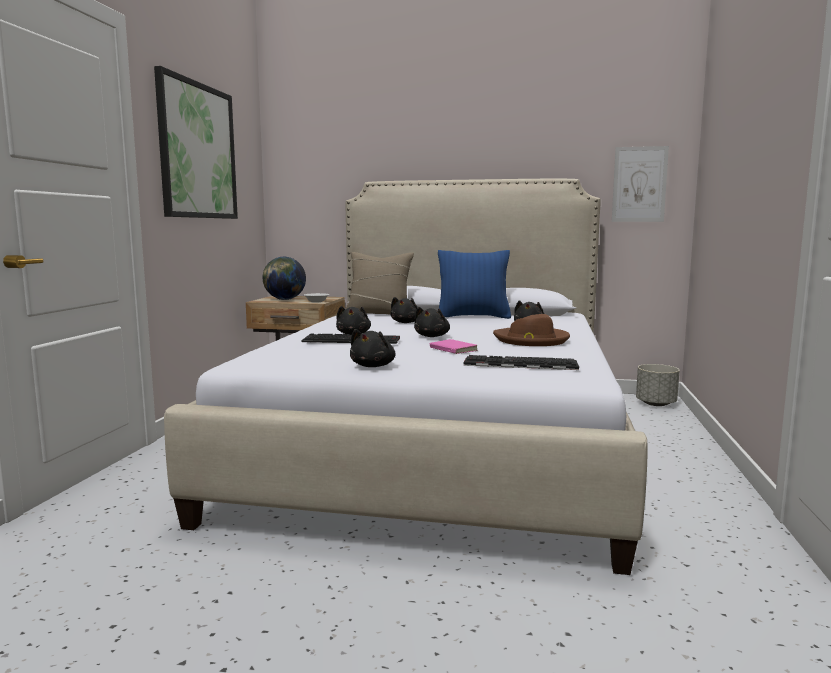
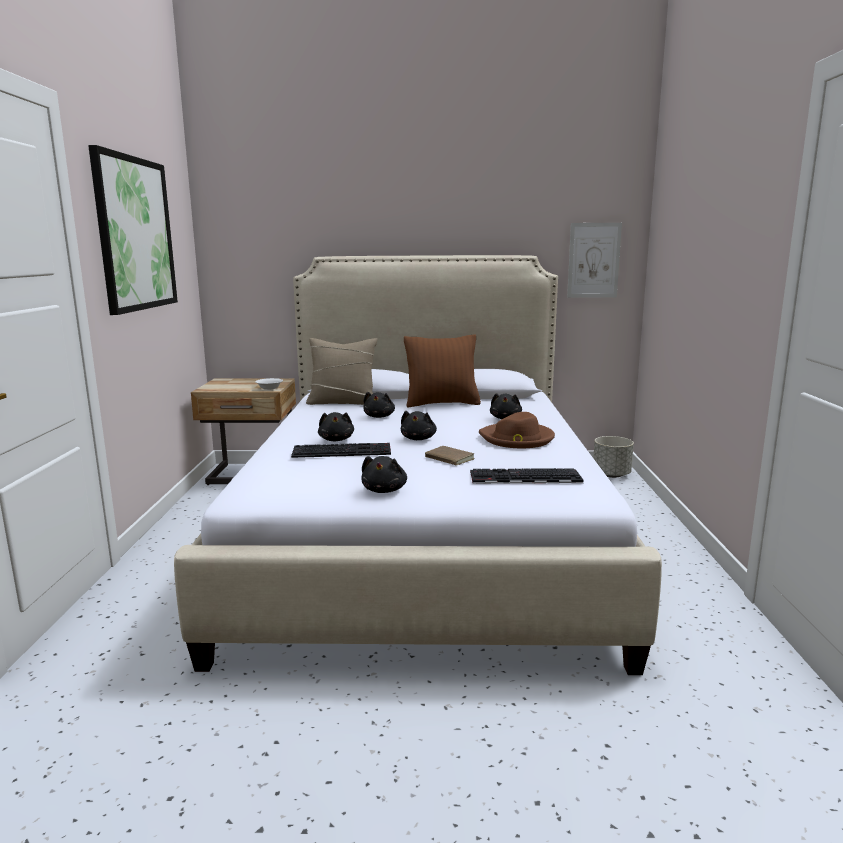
camera: 10 degrees left, 5 degrees up
(285, 299) = (232, 386): globe -> none
(452, 349) = (448, 459): pink book -> brown book
(473, 317) = (442, 404): blue pillow -> brown pillow

